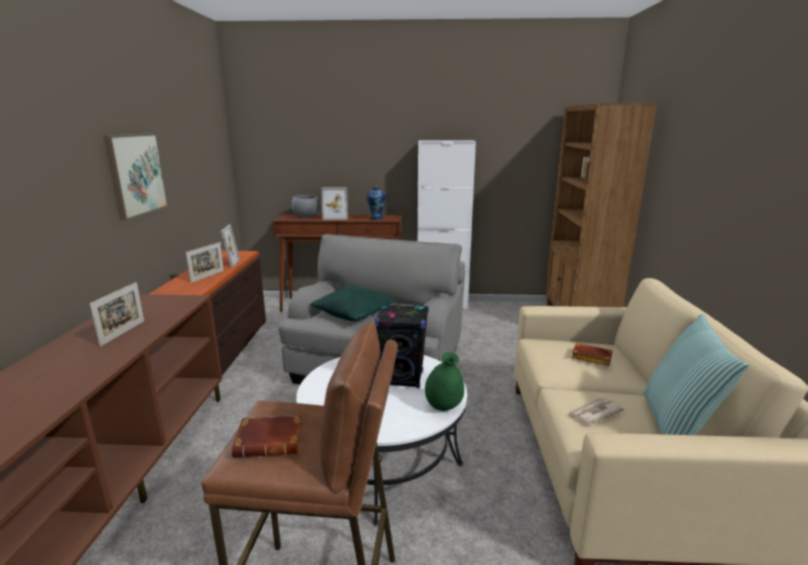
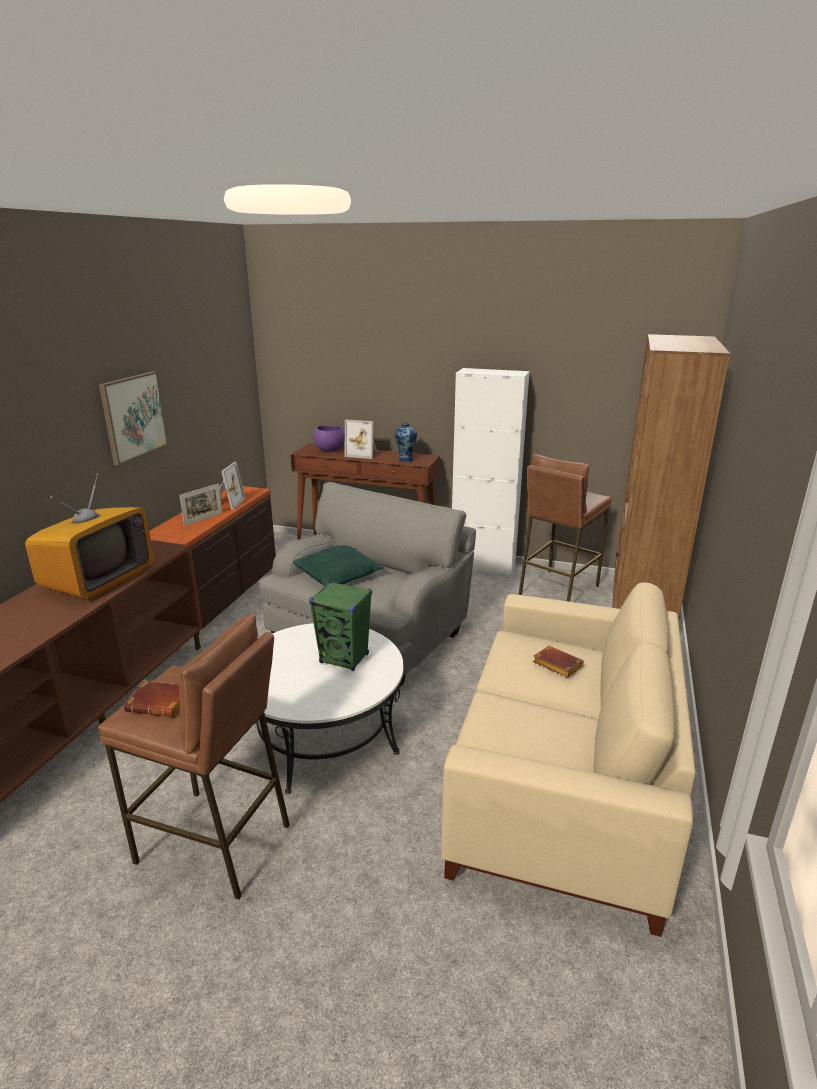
camera: 15 degrees right, 5 degrees up
(123, 333) = (98, 580): picture frame -> television
(306, 217) = (330, 450): grey bowl -> purple bowl
(403, 379) = (344, 659): black speaker -> green speaker
(443, 406) = (364, 694): green vase -> none
(509, 315) = (557, 590): none -> brown stool
(594, 413) = (506, 726): newspaper -> none
(677, 427) = (585, 755): pillow -> none

